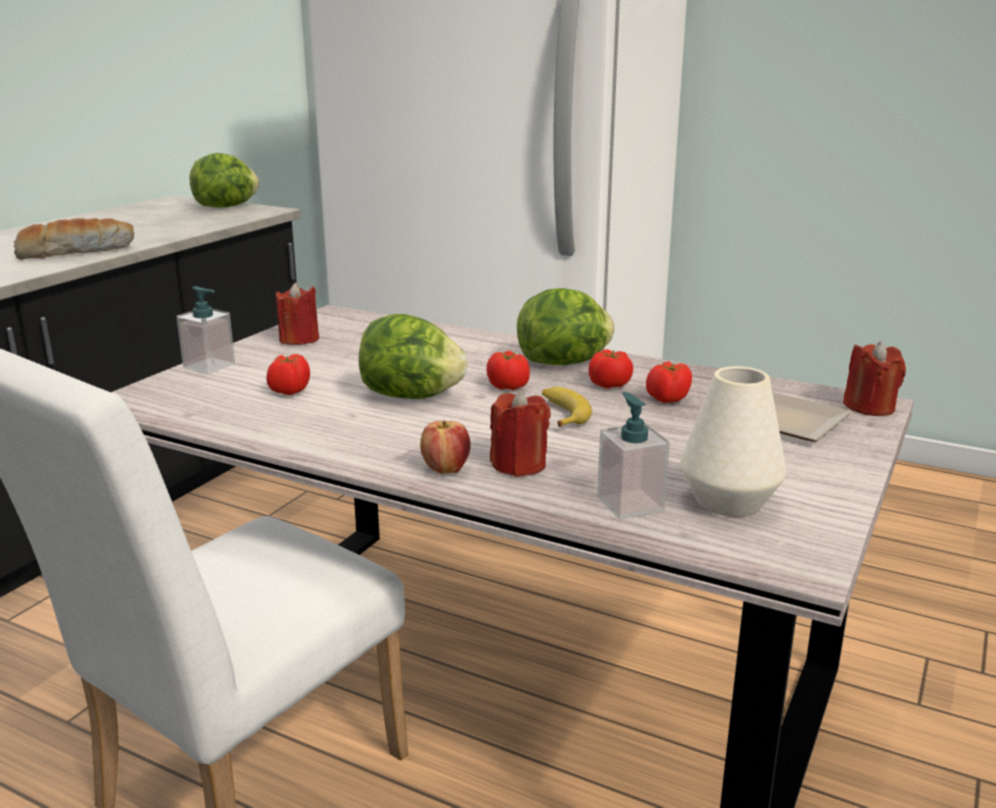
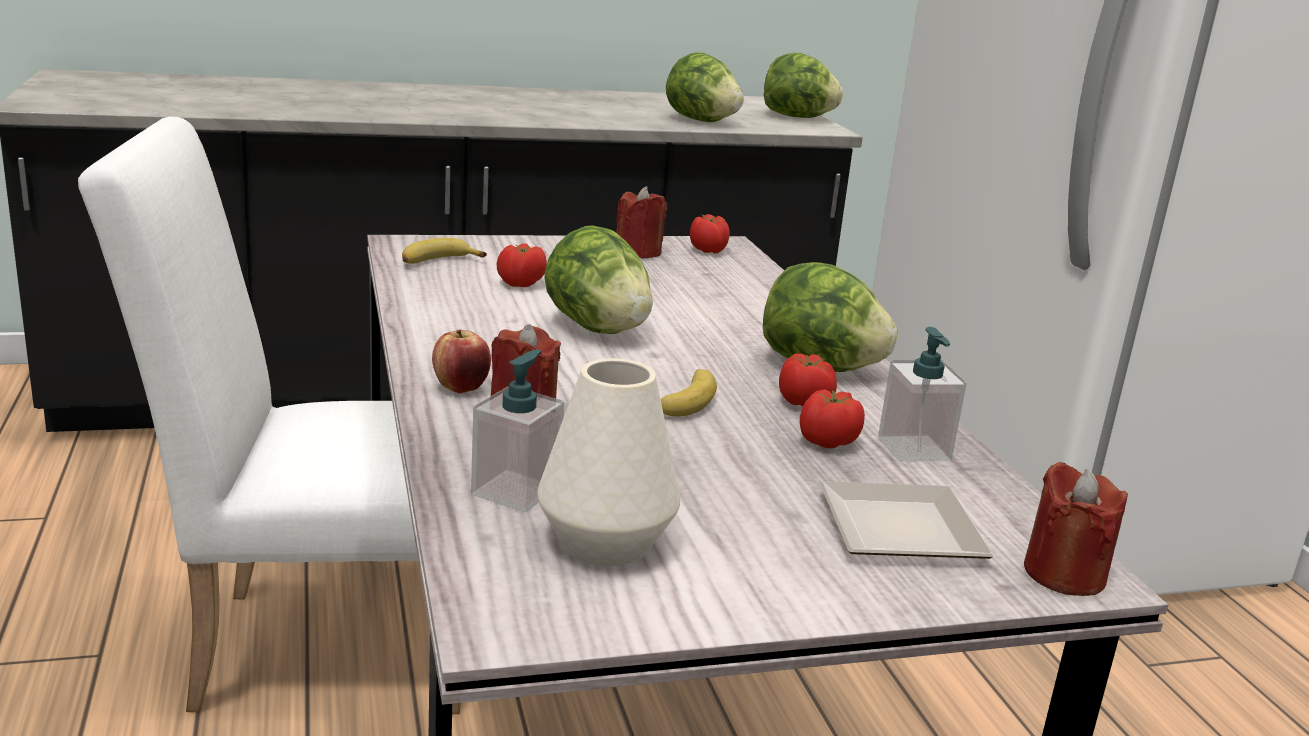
camera: 45 degrees right, 0 degrees up
(77, 252) = (566, 117): bread -> none
(178, 227) = (701, 121): none -> lettuce
(192, 402) = (438, 262): none -> banana
(209, 365) = (519, 243): soap dispenser -> soap dispenser (914, 449)
(508, 387) = (700, 359): tomato -> tomato (708, 250)

